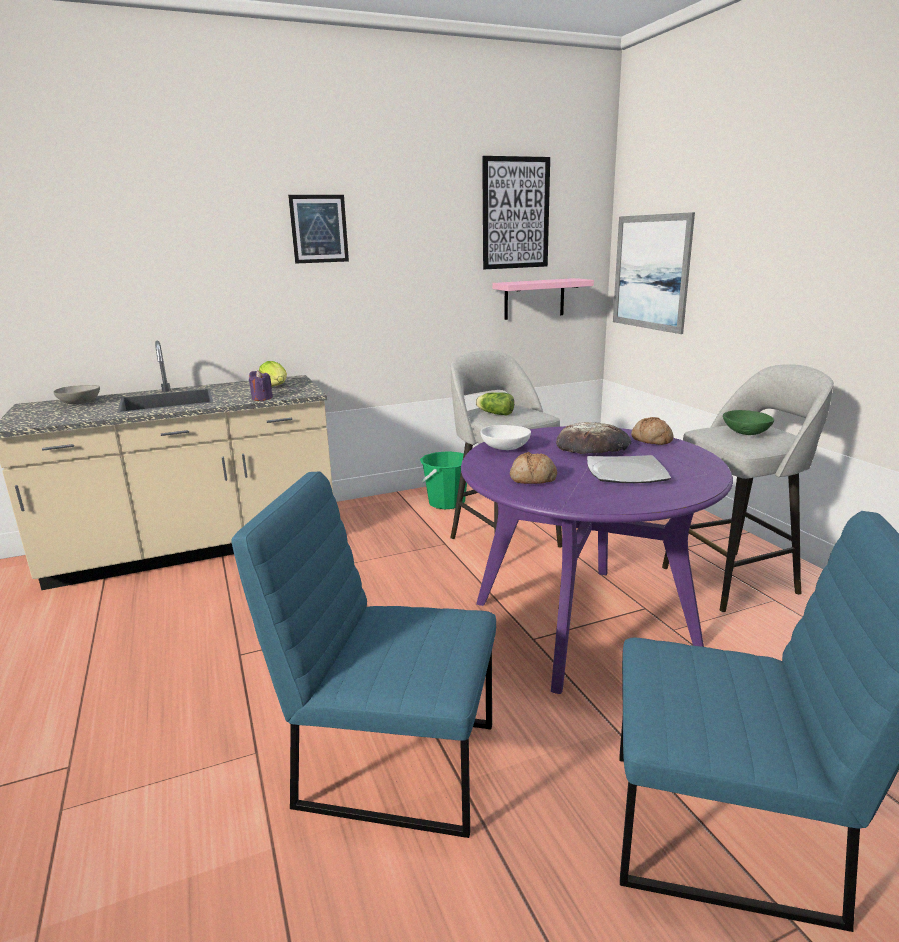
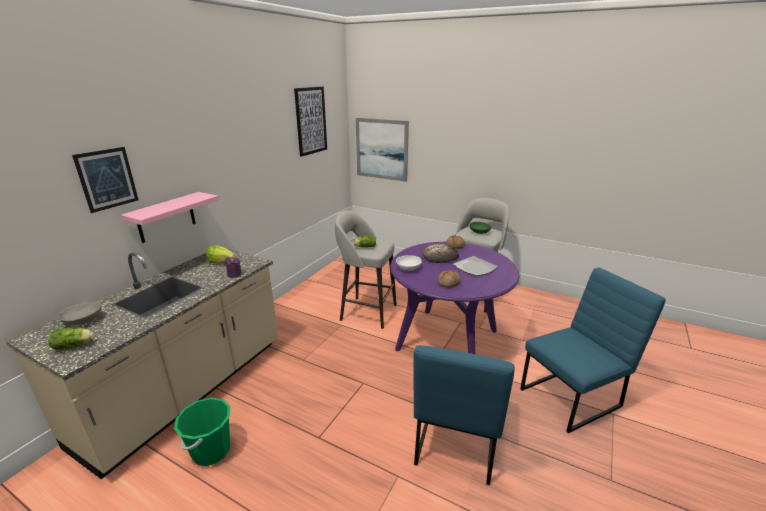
camera: 40 degrees left, 5 degrees up
(37, 417) = (75, 345): none -> lettuce
(319, 229) = (216, 146): picture -> picture (107, 179)
(392, 762) = (455, 441): blue chair -> blue chair turned 45 degrees counterclockwise
(446, 503) = (310, 300): green bucket -> green bucket (211, 450)
(534, 299) = (322, 168): pink shelf -> pink shelf (166, 217)

